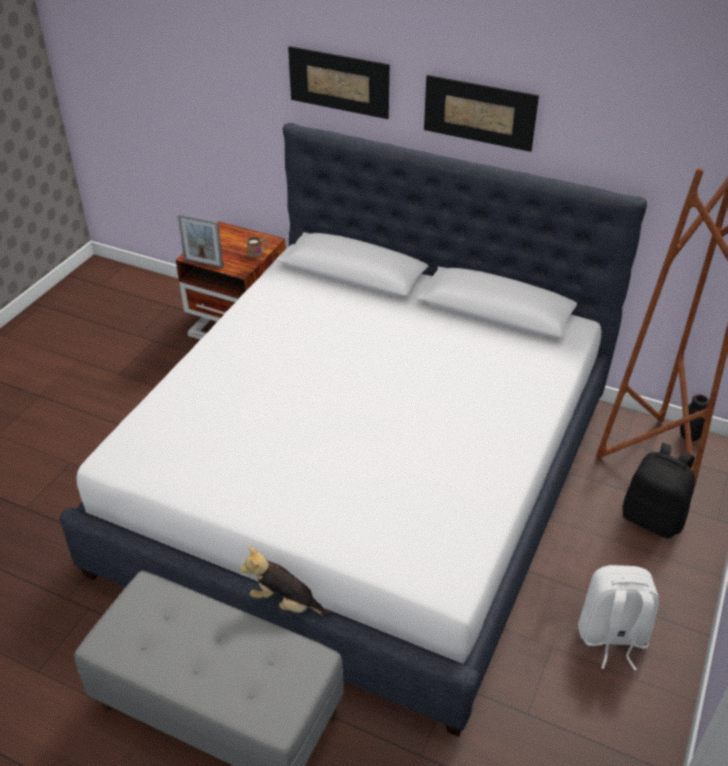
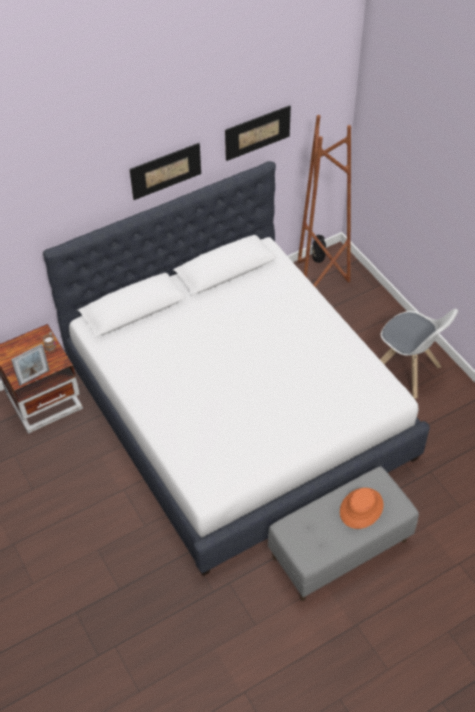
camera: 55 degrees left, 10 degrees up
(239, 666) = (361, 508): none -> orange hat
(286, 603) = (337, 472): plush toy -> none
(339, 82) = (69, 206): picture -> picture (257, 132)
(611, 637) = (407, 371): white backpack -> chair
(652, 518) = (355, 310): black backpack -> none

